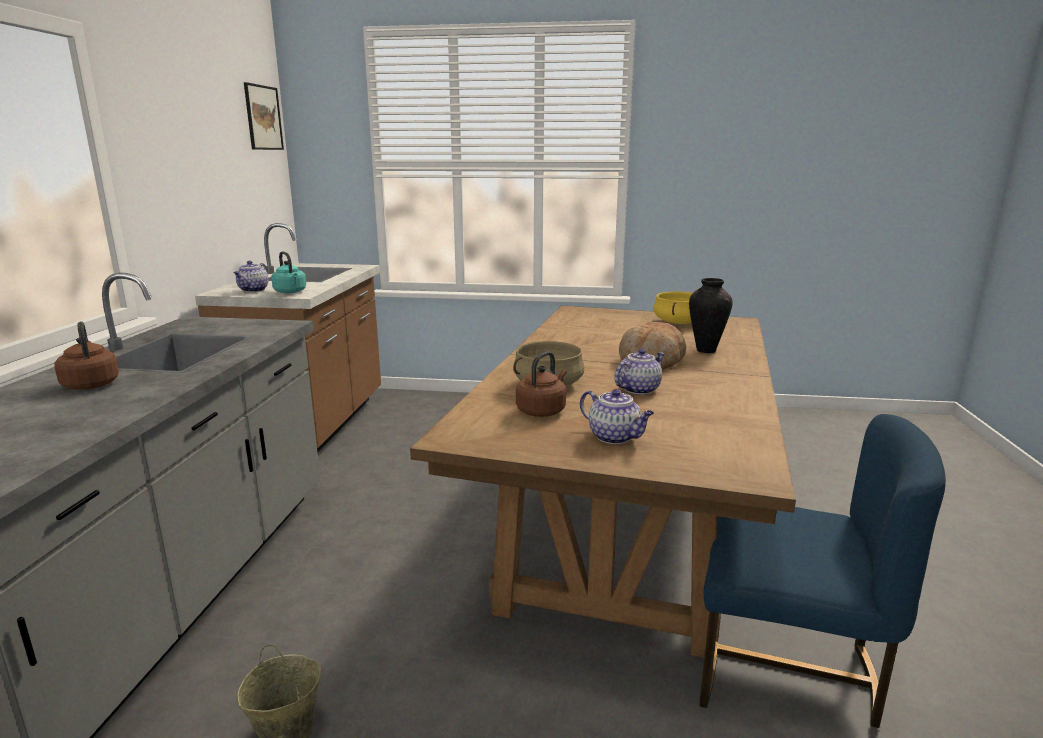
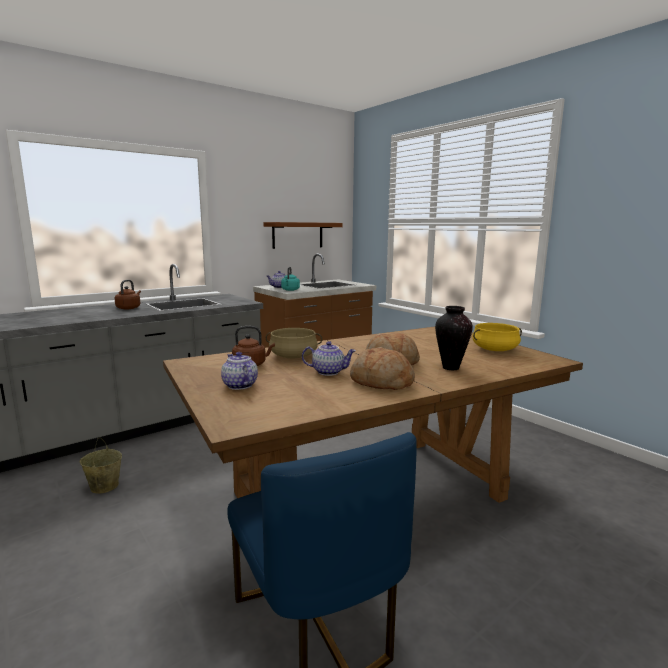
camera: 45 degrees right, 5 degrees down
(233, 192) = (297, 235): none -> brown shelf
(263, 117) = (333, 194): picture -> none
(615, 437) = (239, 385): teapot -> teapot turned 150 degrees clockwise
(707, 383) = (381, 382): none -> bread

